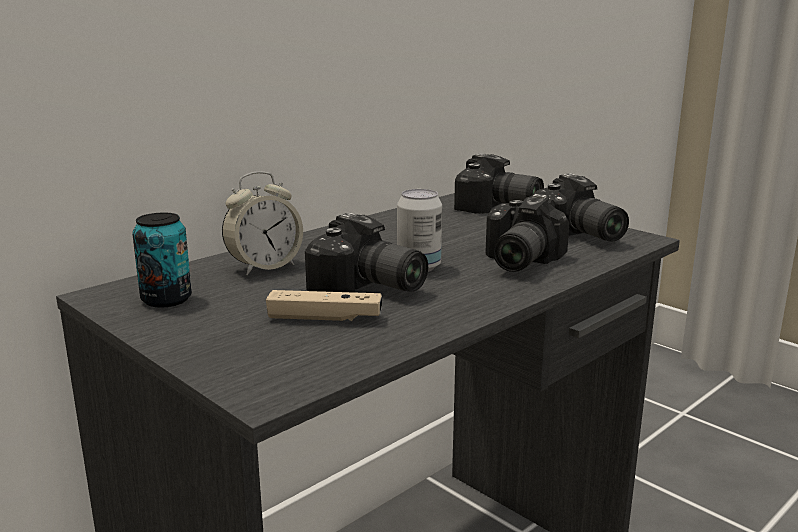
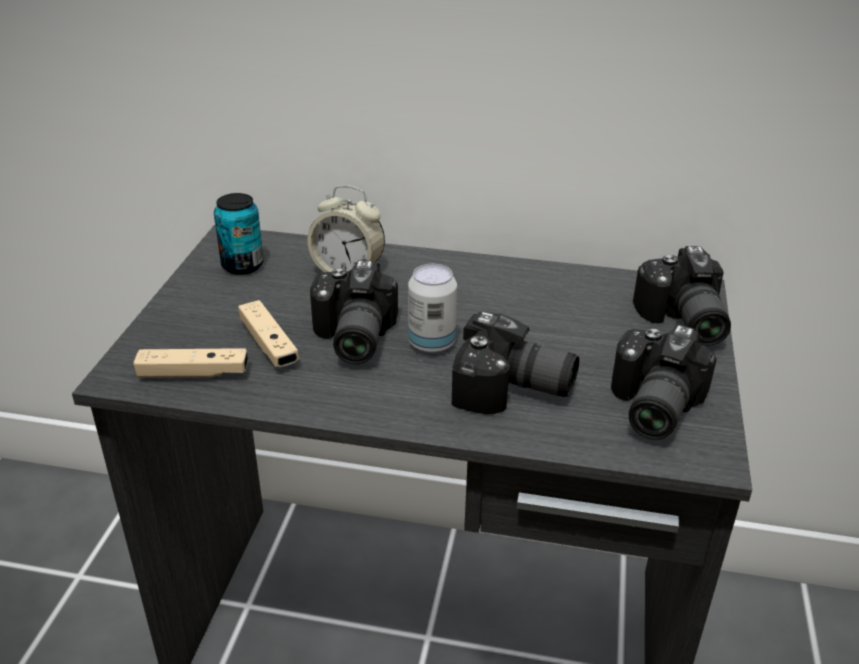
camera: 55 degrees right, 15 degrees up
(320, 357) = (193, 373): none -> beige game controller
(515, 261) = (513, 392): camera -> camera turned 150 degrees counterclockwise

